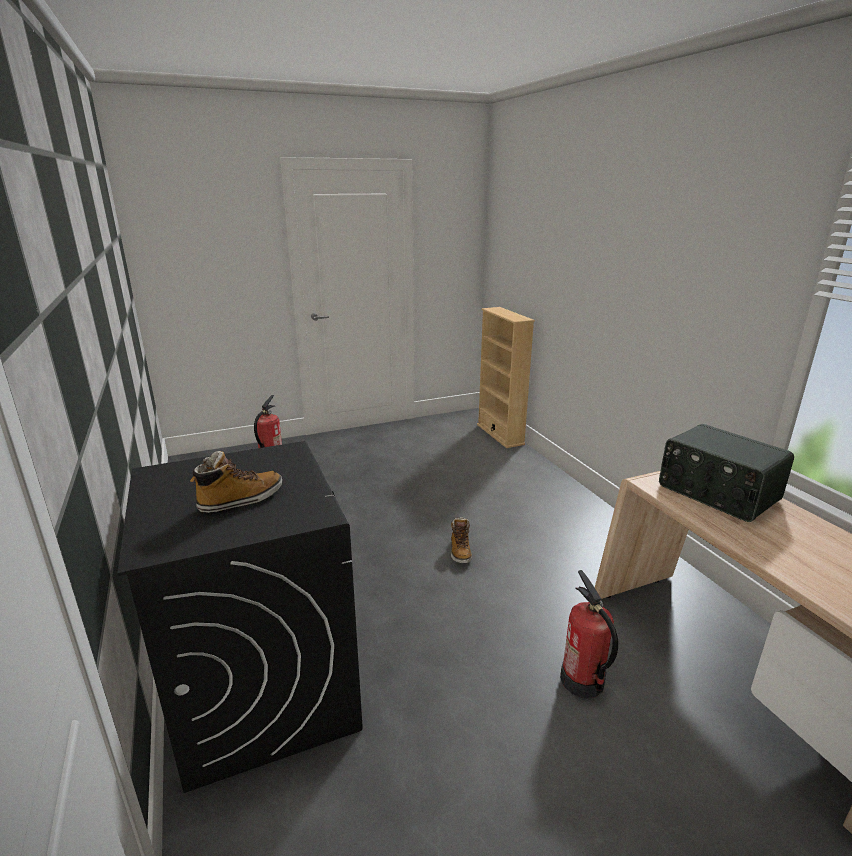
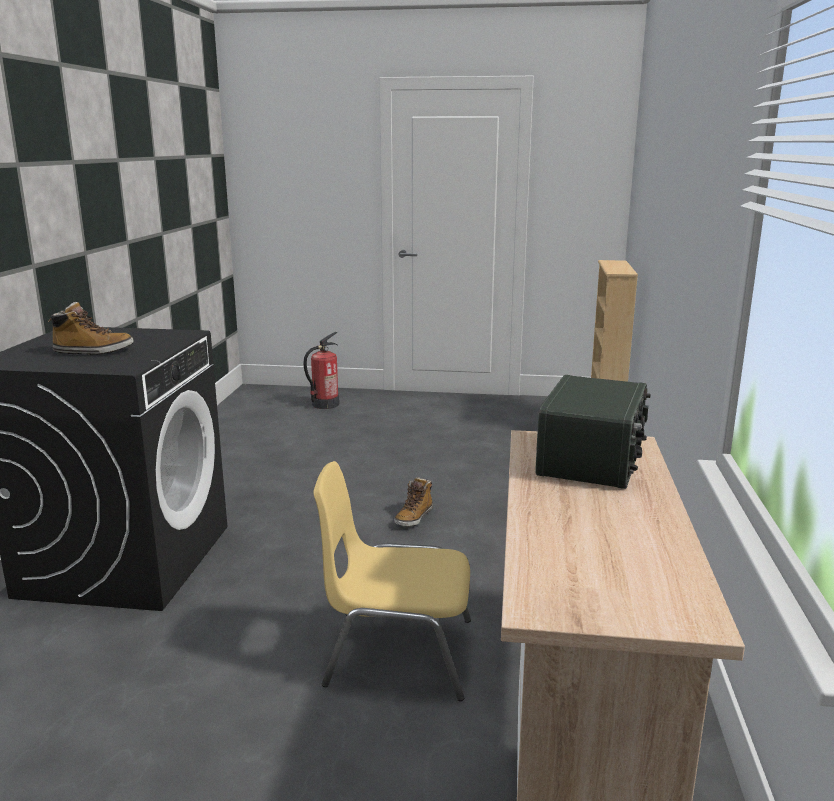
camera: 30 degrees right, 5 degrees down
(582, 681) = (397, 652): fire extinguisher -> yellow chair
(717, 493) = (593, 460): radio -> radio turned 150 degrees counterclockwise

